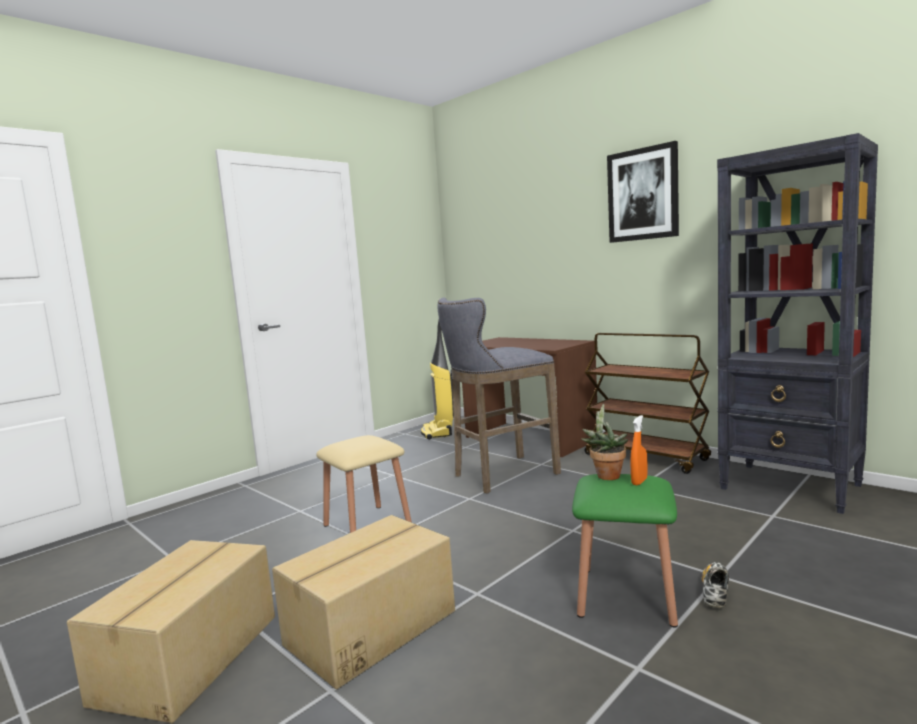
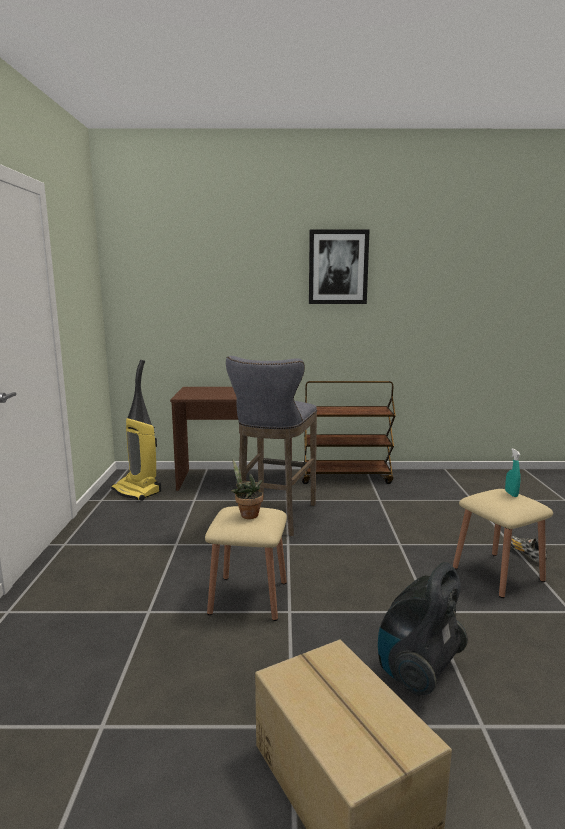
camera: 45 degrees left, 5 degrees up
(369, 627) = (417, 671): cardboard box -> vacuum cleaner
(606, 475) = (487, 494): potted plant -> potted plant (247, 515)
(626, 595) = (497, 574): green stool -> beige stool
(639, 481) = (511, 494): orange spray bottle -> turquoise spray bottle
(791, 487) = (451, 479): black bookcase -> none

